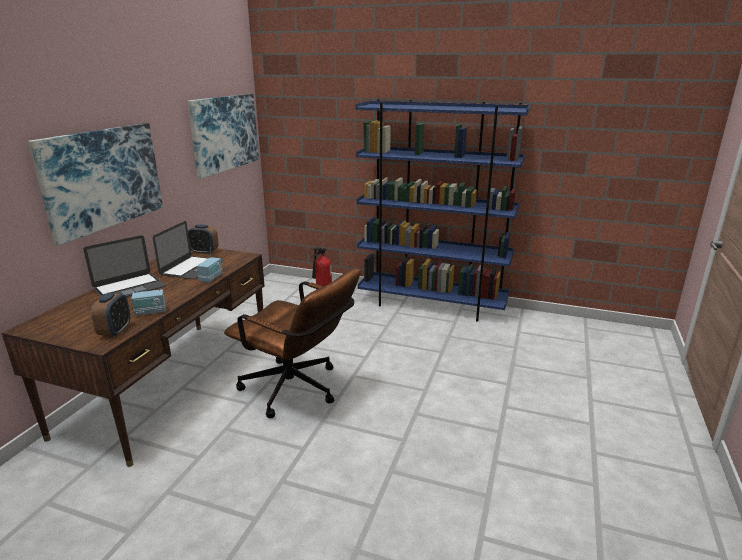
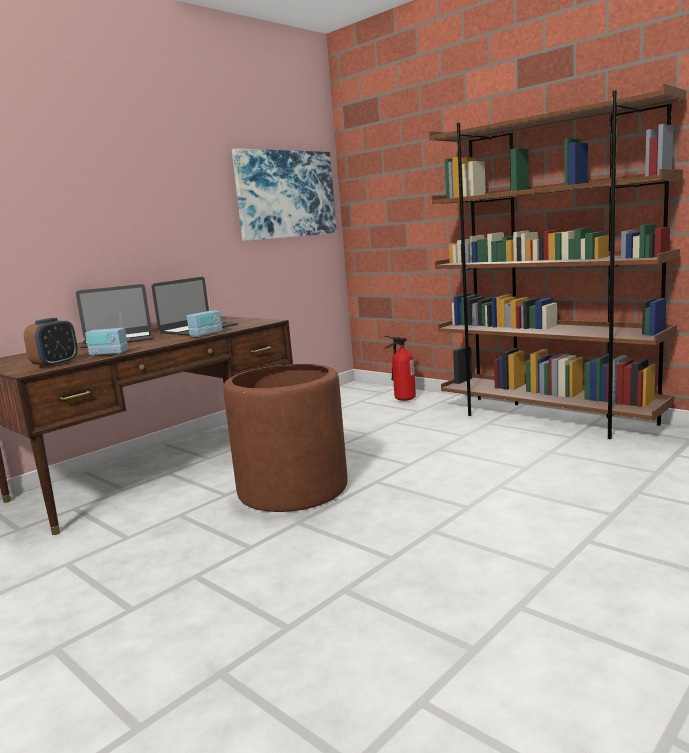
camera: 25 degrees right, 10 degrees down
(102, 178) = (109, 220): picture -> none
(204, 252) = (229, 320): alarm clock -> none
(297, 391) = (292, 489): brown office chair -> brown planter
(432, 305) = (548, 418): blue bookcase -> brown bookcase

